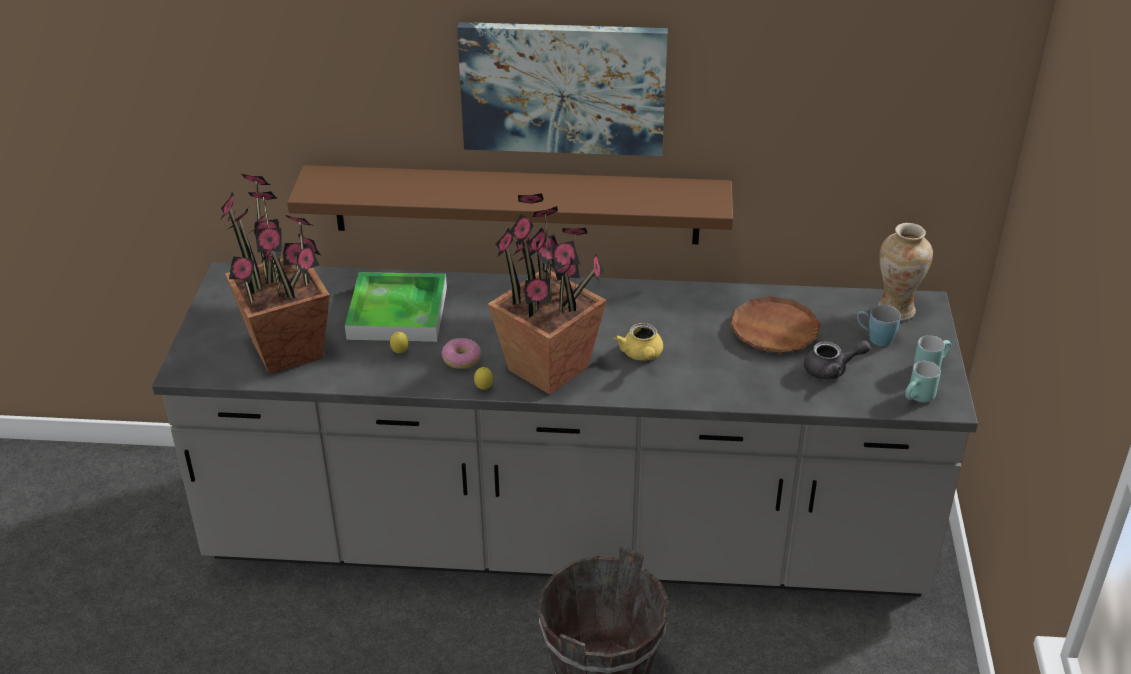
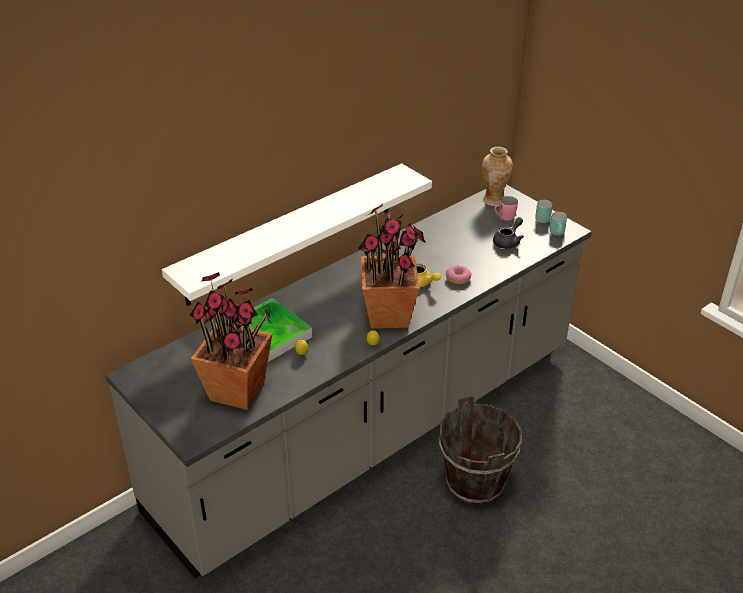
camera: 45 degrees left, 0 degrees up
(461, 359) = (338, 337): donut -> donut (458, 278)
(516, 204) = (292, 233): brown shelf -> white shelf
(563, 87) = (315, 142): picture -> none
(774, 330) = (459, 238): brown plate -> none
(875, 338) = (504, 217): blue mug -> pink mug

